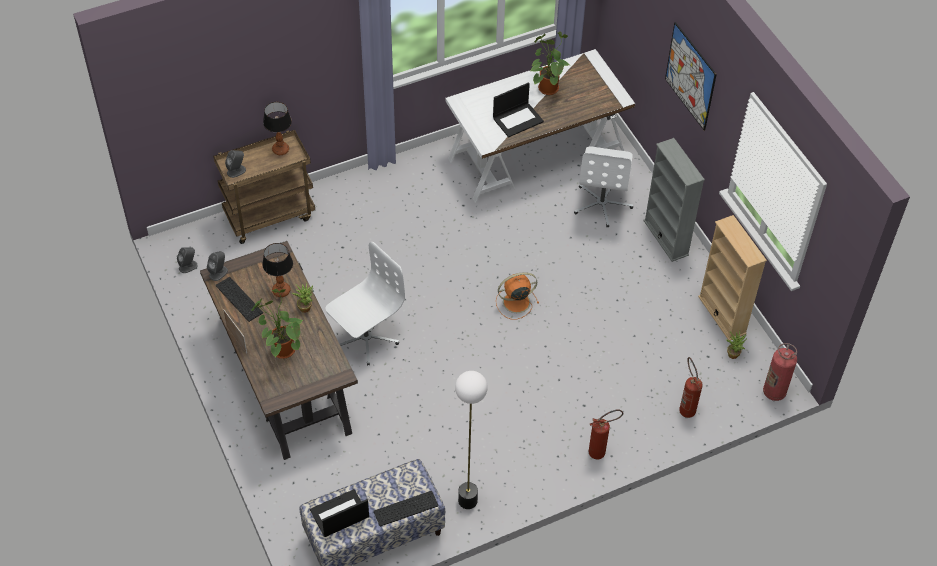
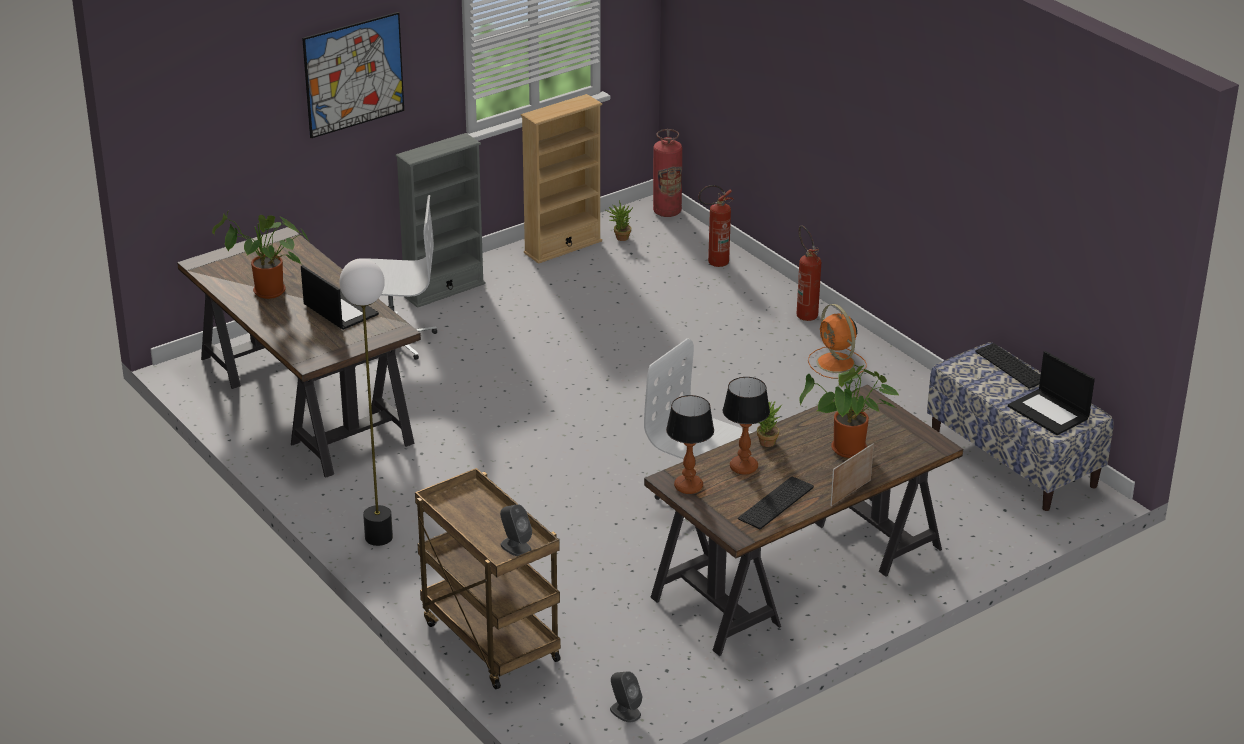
camera: 100 degrees left, 20 degrees down
(218, 273) = (733, 531): grey speaker -> none
(280, 149) = (455, 510): table lamp -> table lamp (688, 487)
(467, 500) = (923, 397): floor lamp -> floor lamp (379, 537)
(515, 302) = (593, 392): orange fan -> orange fan (837, 364)
(536, 154) = (303, 400): white desk -> brown desk

